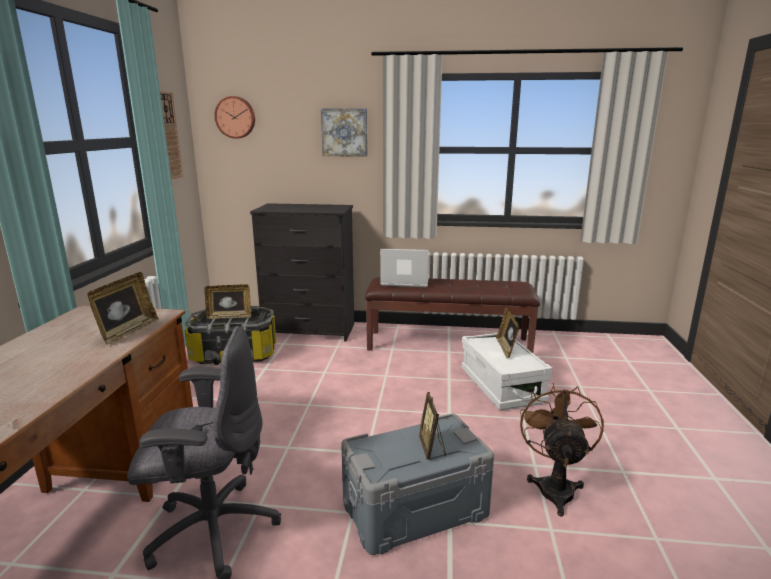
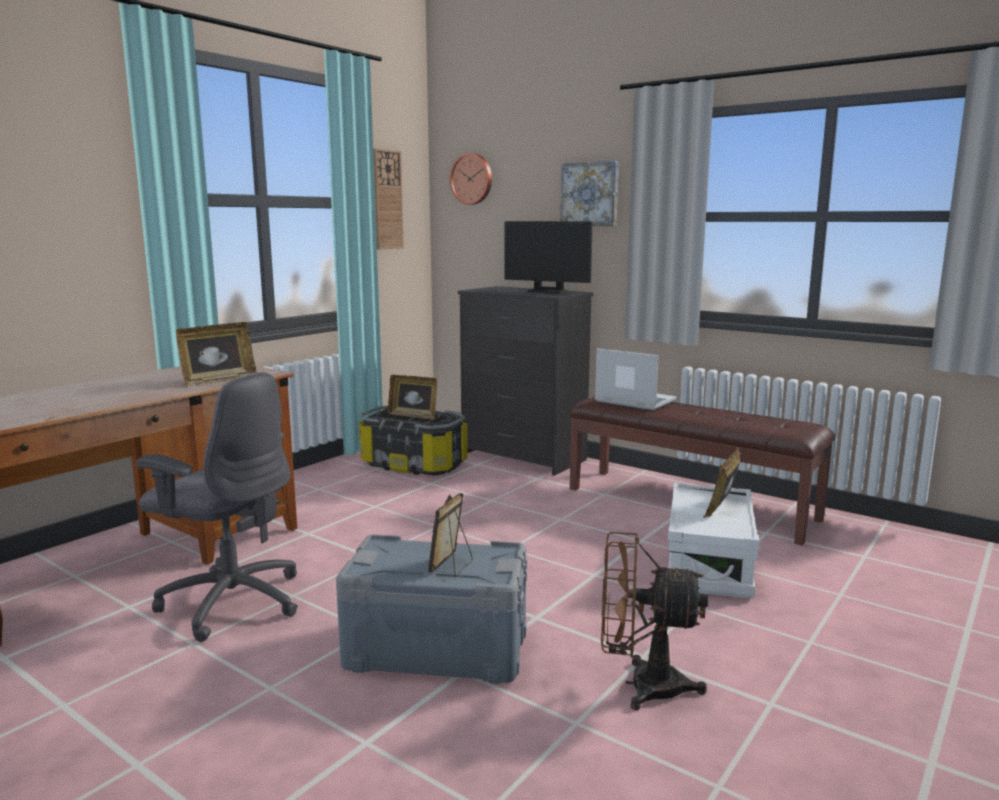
camera: 30 degrees right, 5 degrees down
(321, 207) = (547, 291): none -> monitor
(555, 486) = (641, 685): brown fan -> brown fan turned 120 degrees counterclockwise

